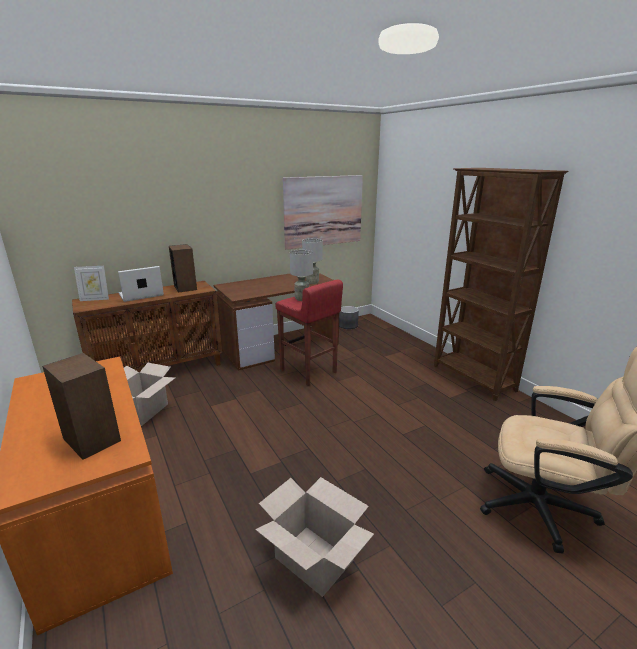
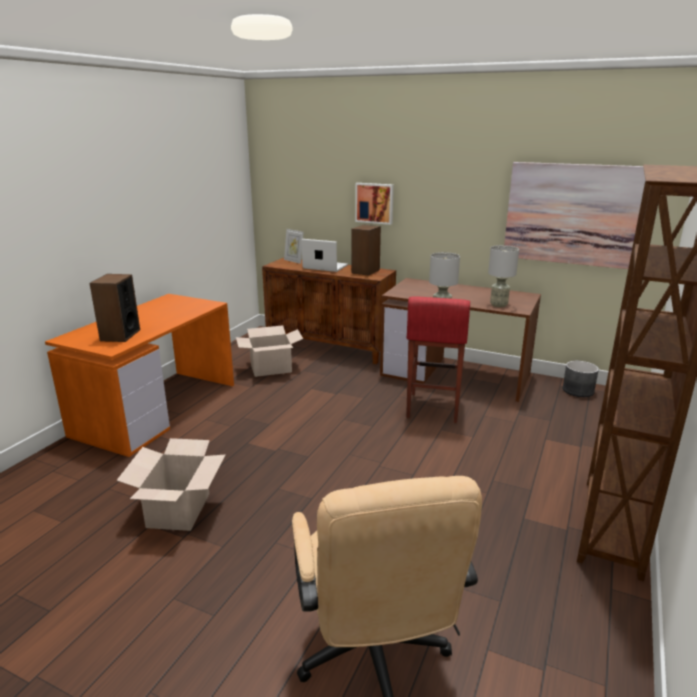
camera: 55 degrees right, 0 degrees up
(171, 224) = (374, 203): none -> picture

